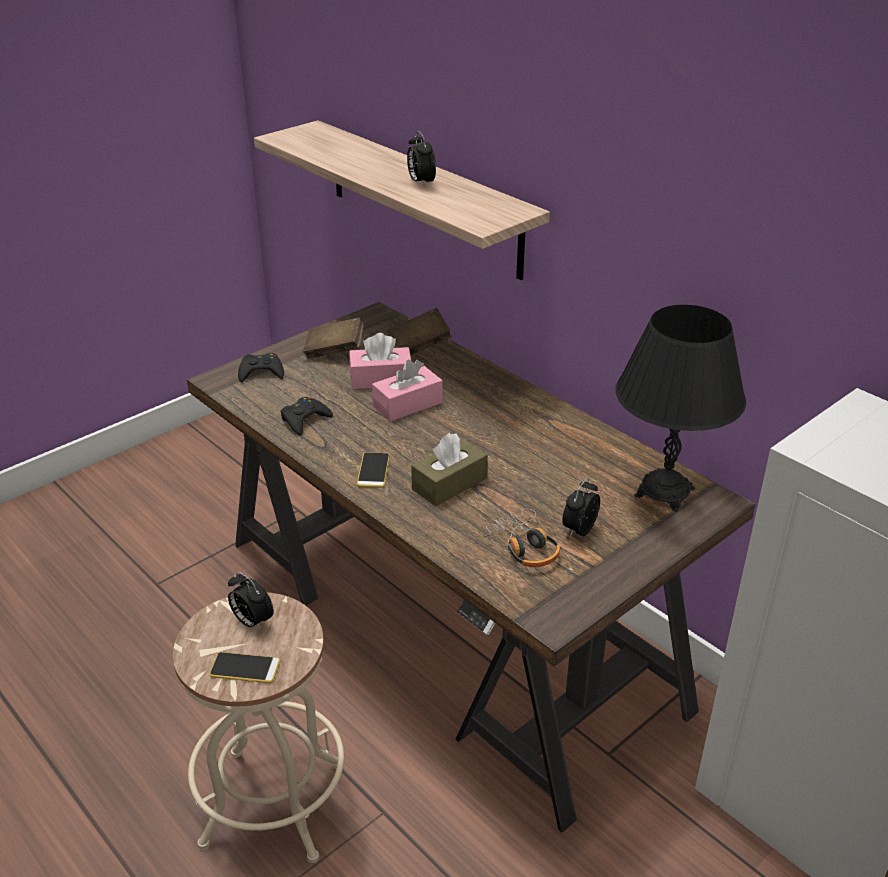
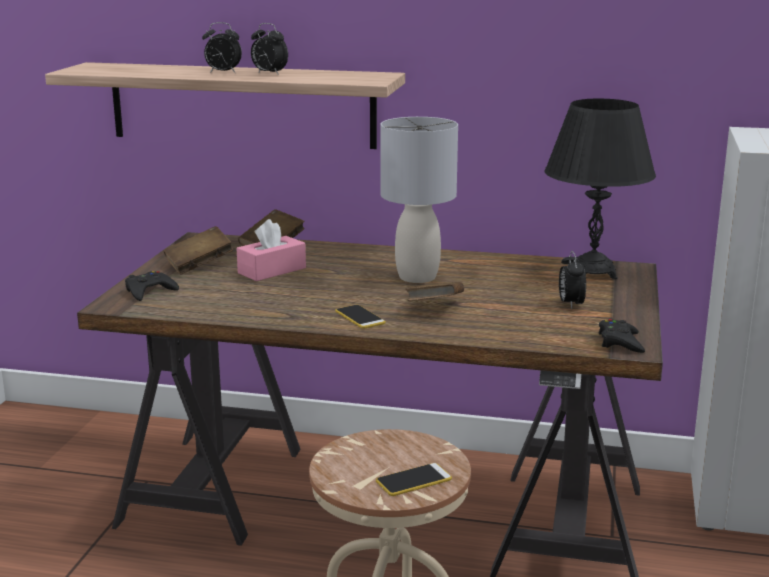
camera: 35 degrees left, 15 degrees down
(252, 621) = (371, 453): alarm clock -> alarm clock (222, 73)
(304, 420) = (245, 307): black game controller -> black game controller (620, 342)
(407, 404) = (321, 278): pink tissue box -> none
(449, 484) = (435, 308): brown tissue box -> brown book
(490, 434) = (417, 277): none -> grey table lamp
(524, 547) = (548, 322): headphones -> none

